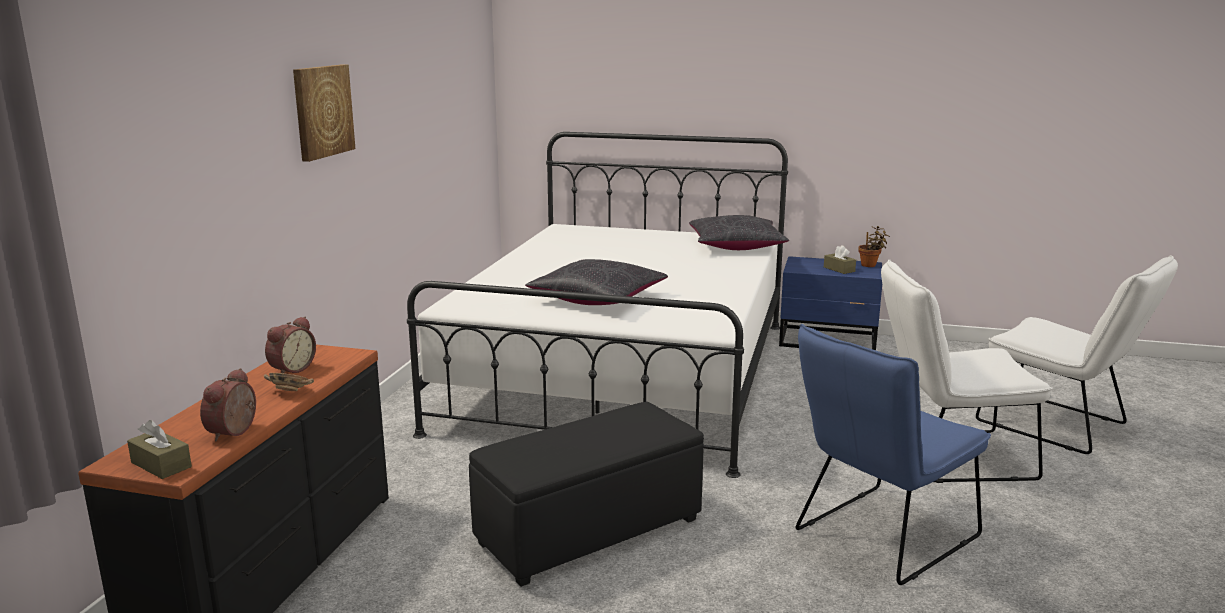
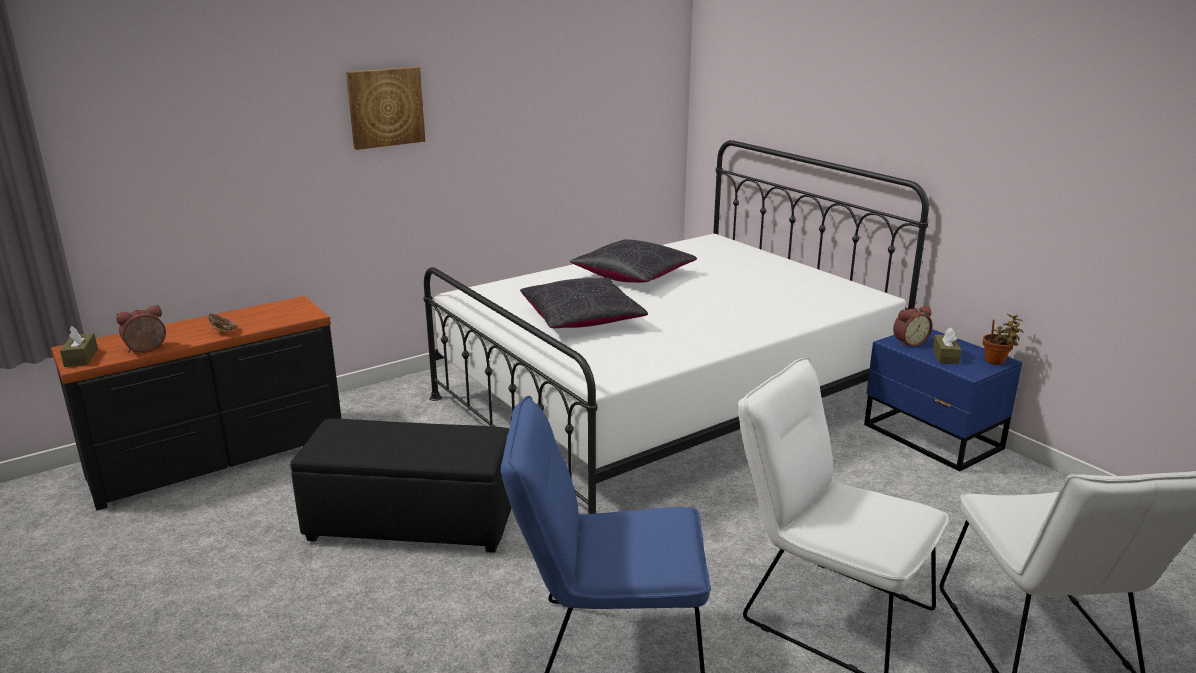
camera: 40 degrees right, 5 degrees up
(291, 369) = (258, 315): alarm clock -> alarm clock (909, 342)
(736, 246) = (832, 299): black pillow -> black pillow (633, 276)

